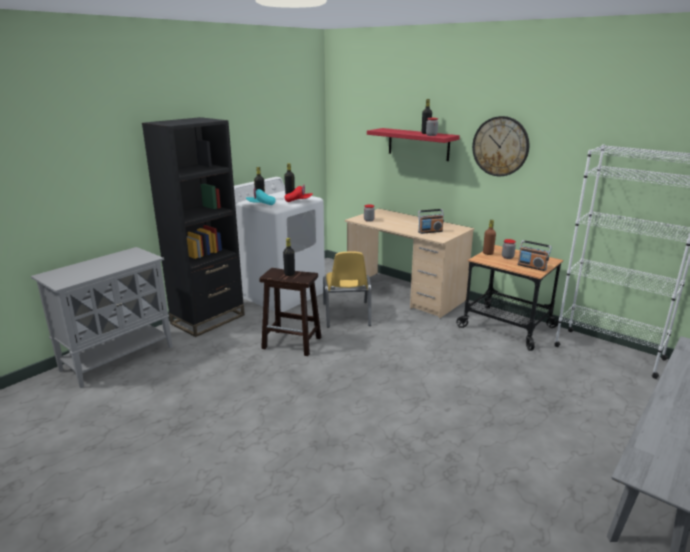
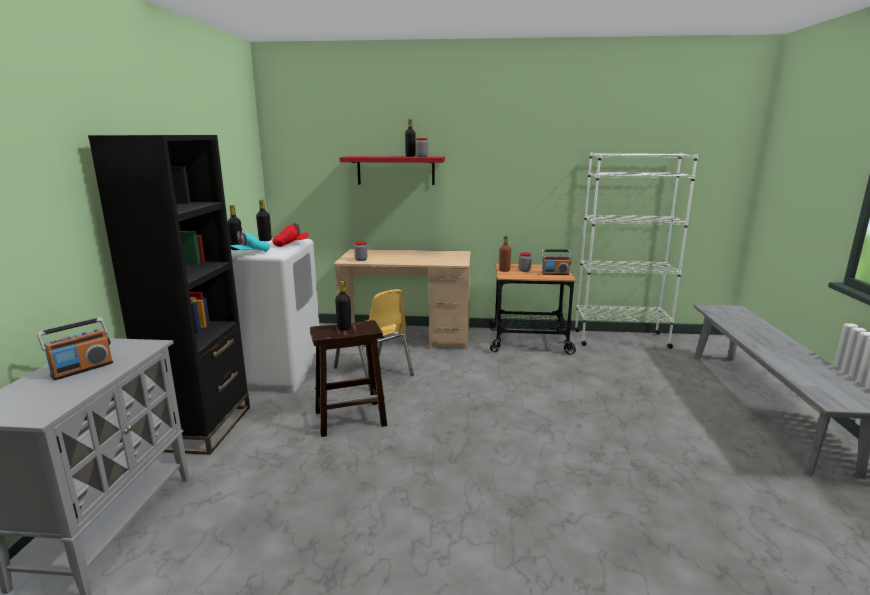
camera: 35 degrees left, 5 degrees down
(430, 231) = (439, 259): radio -> radio (82, 369)
(500, 146) = (491, 164): wall clock -> none

